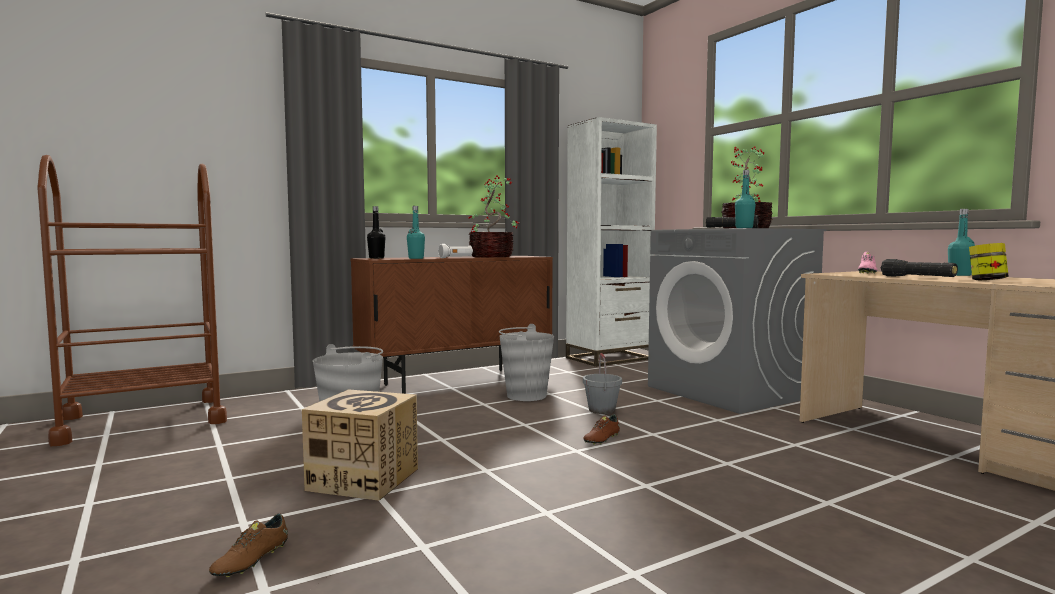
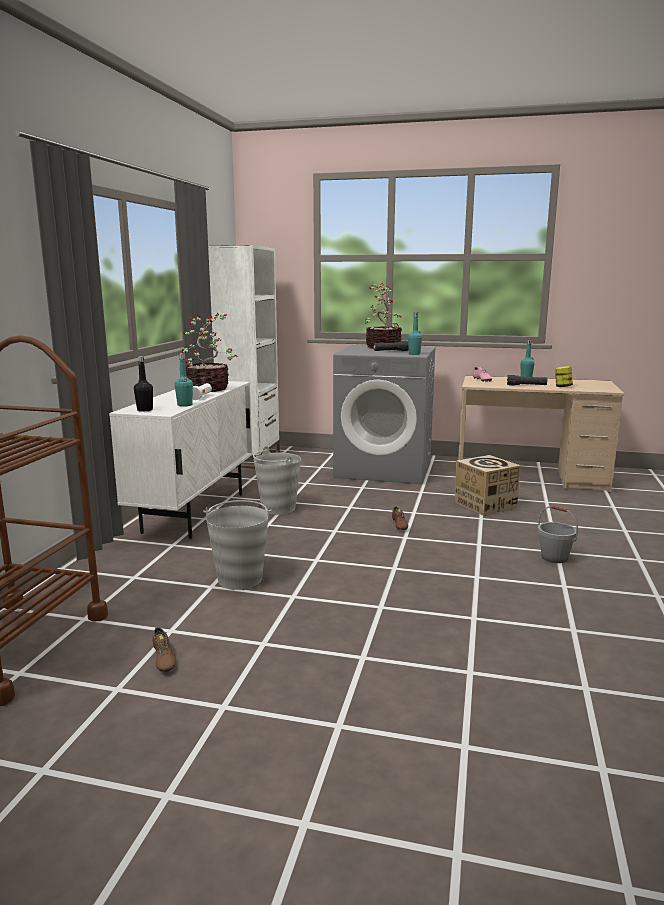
camera: 45 degrees left, 10 degrees up
(251, 560) = (425, 667): brown shoe -> brown shoe (163, 659)
(363, 479) = (348, 603): cardboard box -> cardboard box (485, 505)
(457, 382) = (195, 512): brown cabinet -> white cabinet
(602, 410) = (351, 505): grey bucket -> grey bucket (554, 558)

